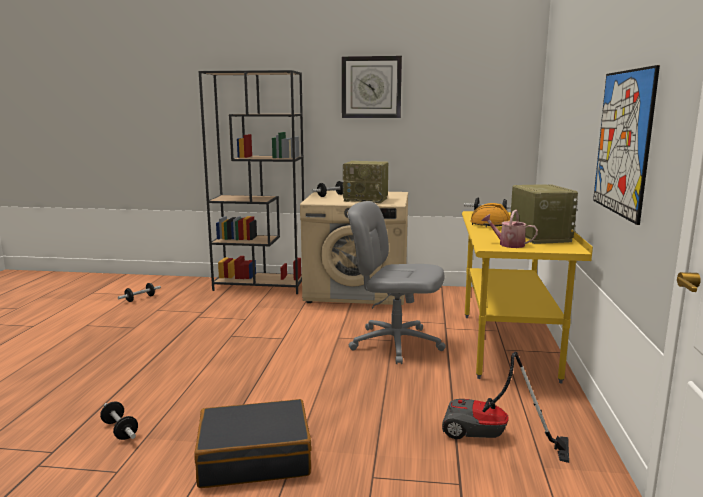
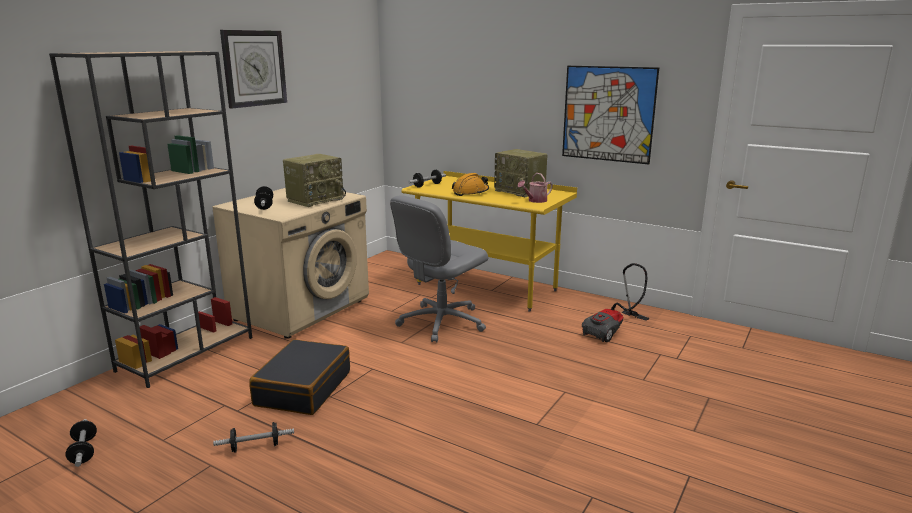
camera: 65 degrees left, 5 degrees up
(120, 430) = (512, 491): dumbbell -> dumbbell (255, 447)
(254, 457) = (598, 421): black suitcase -> black suitcase (303, 388)
(538, 237) = (520, 191): radio -> radio turned 150 degrees counterclockwise

